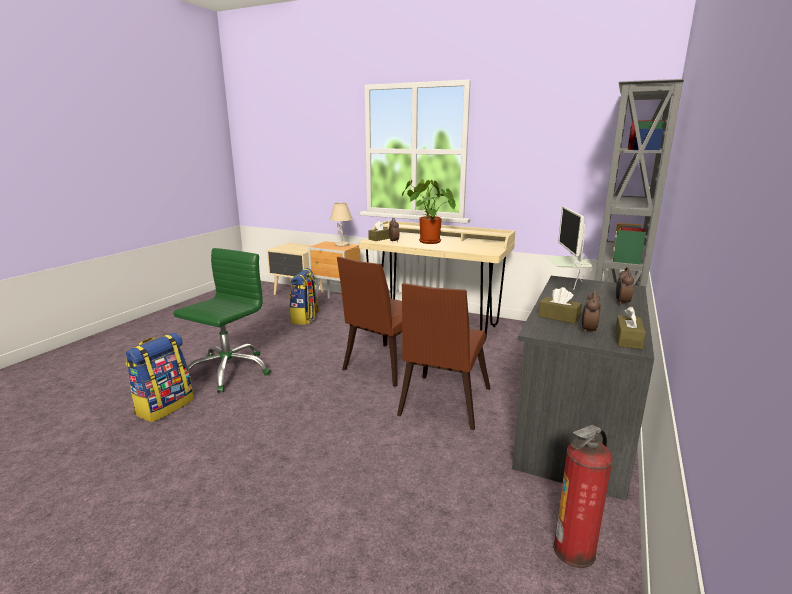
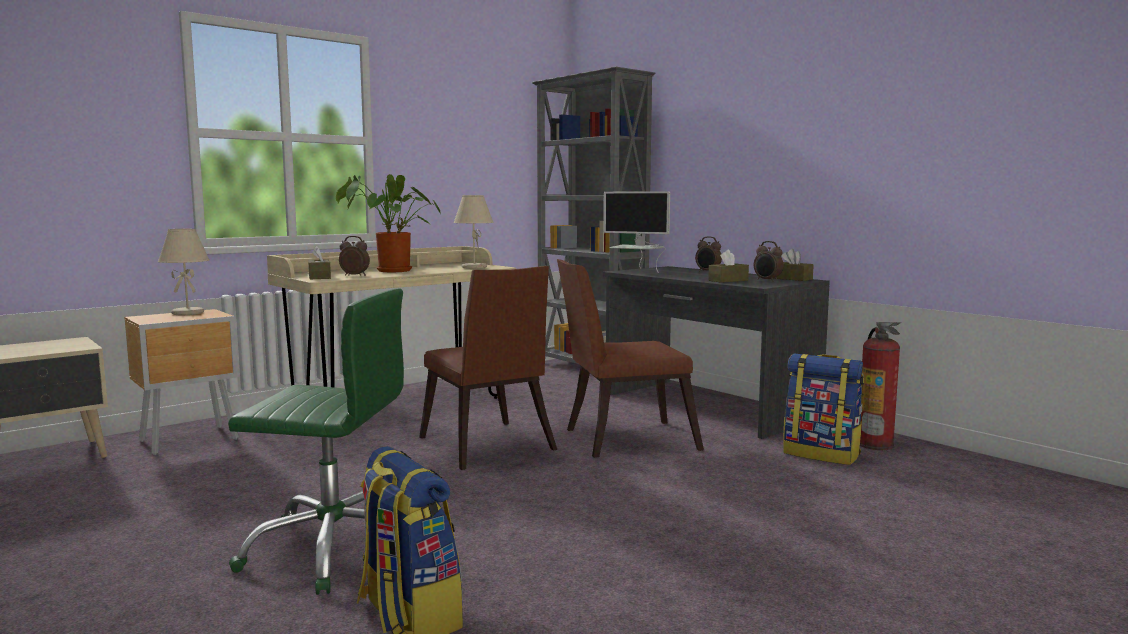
camera: 65 degrees left, 10 degrees down
(228, 371) = (333, 549): green office chair -> green office chair turned 135 degrees clockwise
(305, 319) = (205, 468): backpack -> backpack (822, 454)
(442, 405) = (622, 440): brown chair -> brown chair turned 120 degrees clockwise
(476, 249) = (474, 267): none -> beige table lamp

